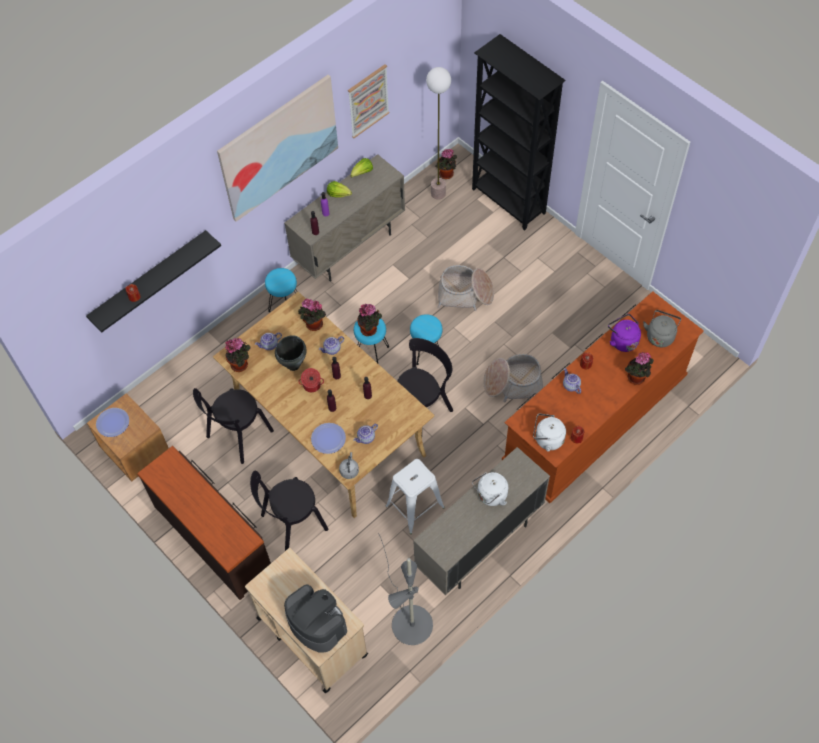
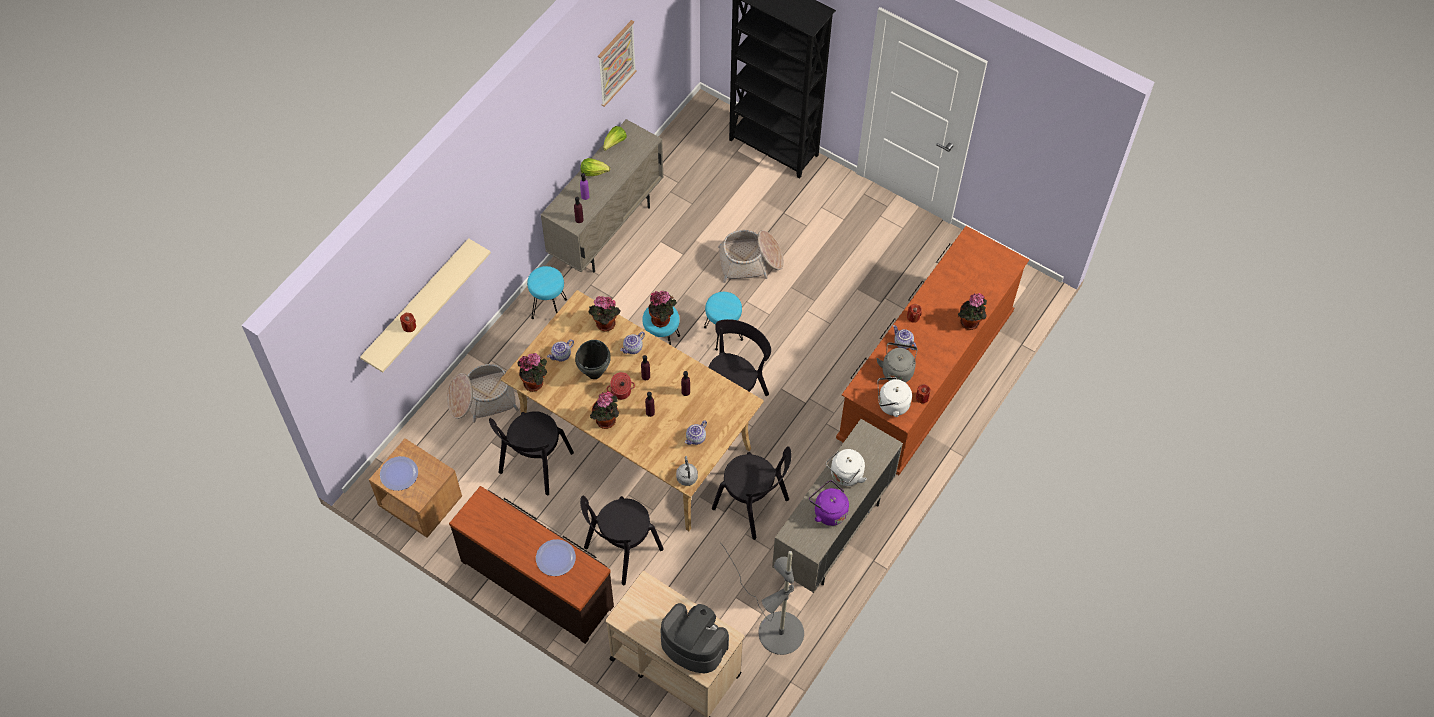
camera: 15 degrees left, 0 degrees up
(150, 279) = (417, 304): black shelf -> beige shelf
(279, 147) = (535, 132): picture -> none
(328, 439) = (654, 446): plate -> plate (555, 558)
(415, 506) = (753, 506): white stool -> black chair
(438, 193) = (692, 151): floor lamp -> none
(446, 175) = (696, 128): potted plant -> potted plant (606, 422)
(513, 383) = (827, 352): basket -> basket (481, 399)
(622, 340) = (946, 285): purple kettle -> purple kettle (828, 511)
(660, 335) = (984, 272): grey kettle -> grey kettle (897, 370)

